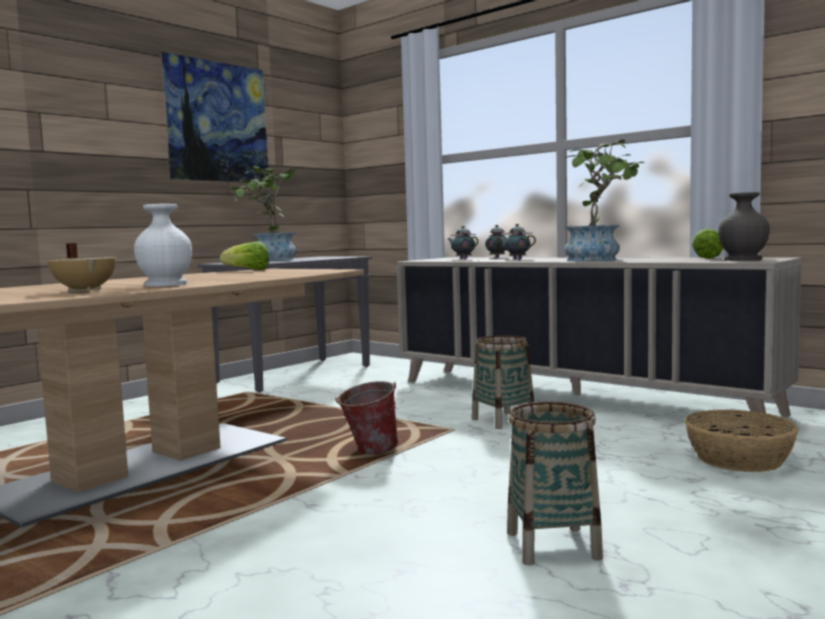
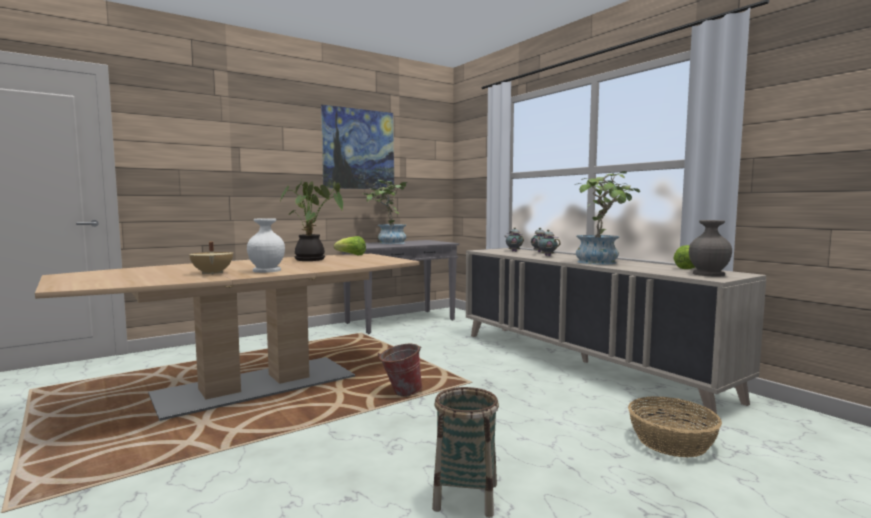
camera: 15 degrees right, 0 degrees up
(203, 275) = (312, 260): none -> potted plant
(503, 420) = (512, 378): basket -> none

